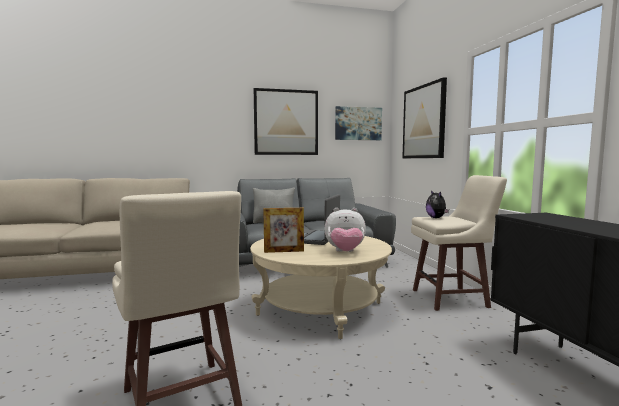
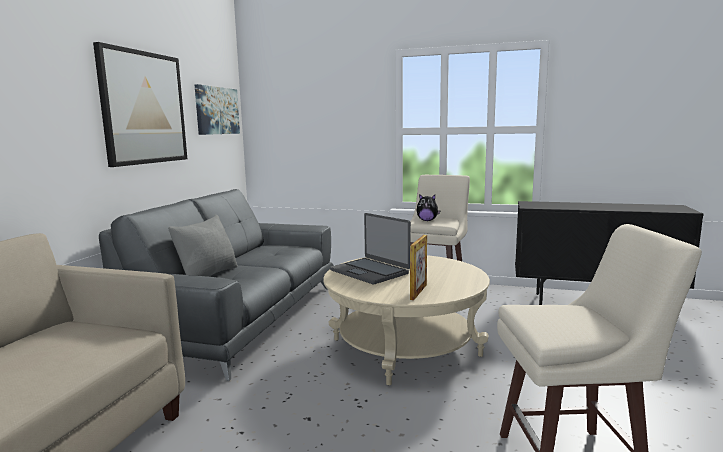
camera: 60 degrees left, 5 degrees up
(345, 252) = (447, 272): plush toy -> none
(424, 122) = (322, 115): picture -> none

